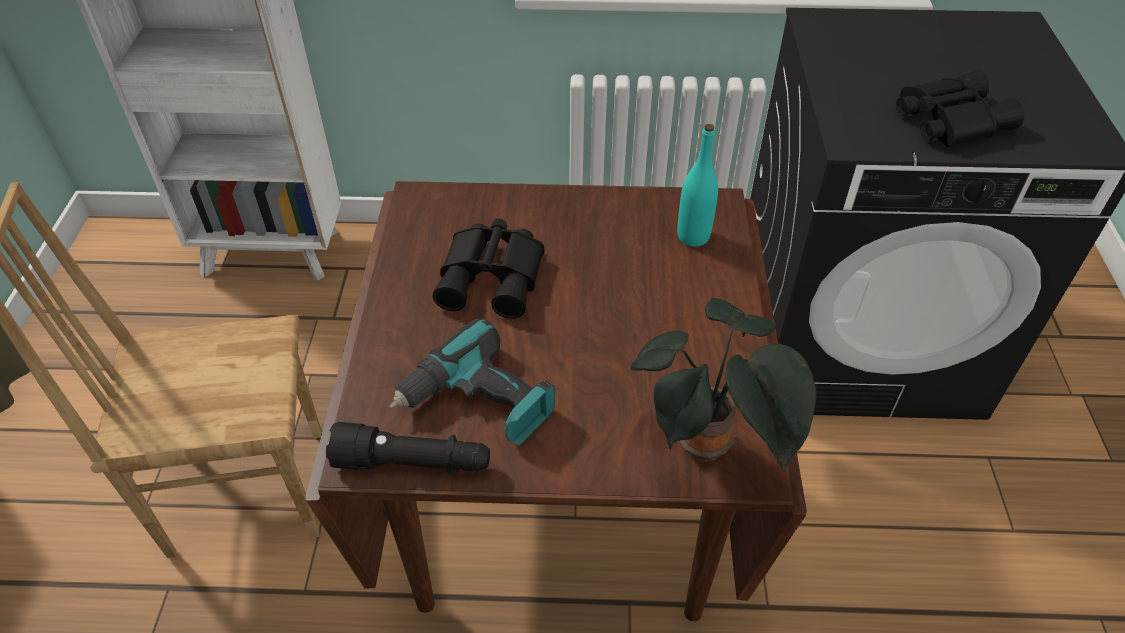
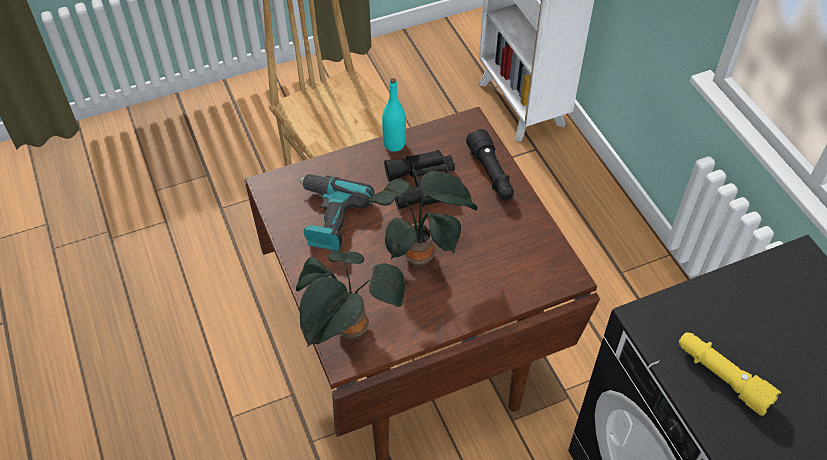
camera: 65 degrees right, 5 degrees up
(413, 463) = (276, 207): black flashlight -> black flashlight (491, 174)
(613, 321) = (422, 255): none -> potted plant
(693, 236) = (525, 272): turquoise bottle -> turquoise bottle (394, 144)
(947, 119) = (721, 377): black binoculars -> yellow flashlight

